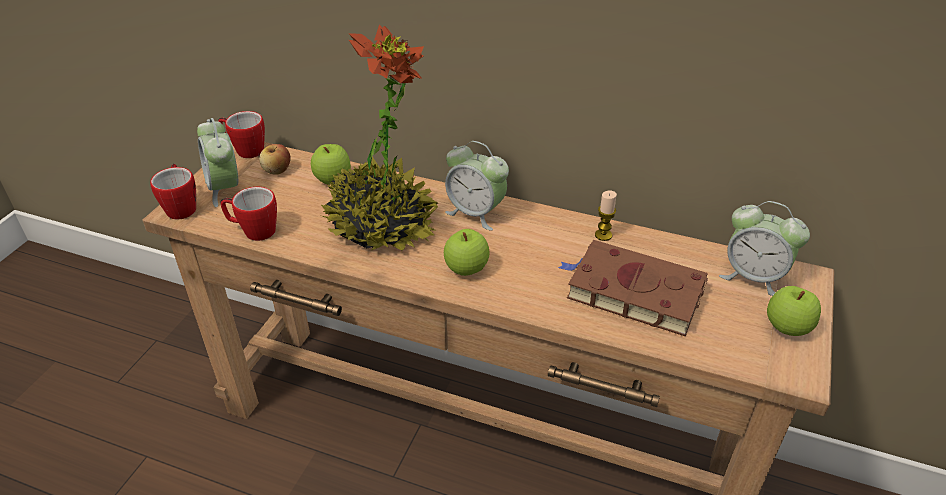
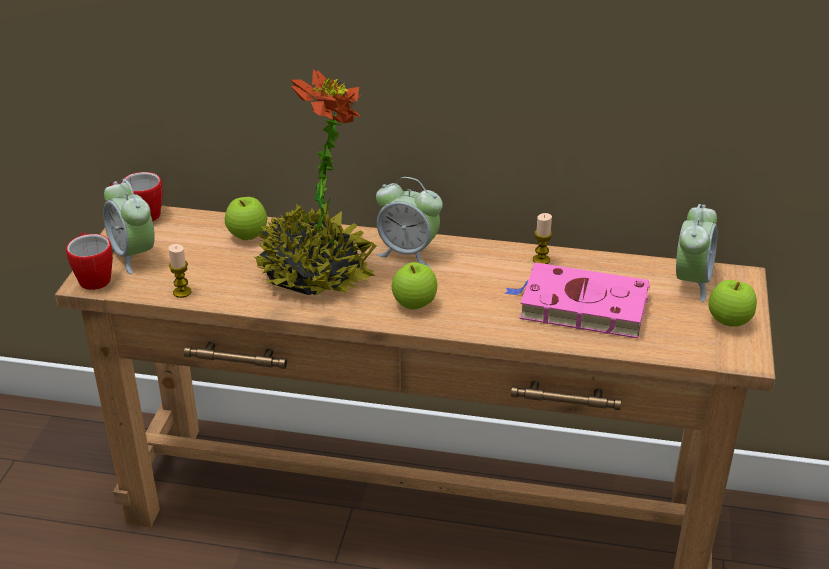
camera: 10 degrees left, 5 degrees down
(253, 231) = (182, 292): mug -> candle
(277, 171) = (183, 232): apple -> none
(631, 292) = (579, 307): brown book -> pink book
(753, 277) = (691, 282): alarm clock -> alarm clock turned 90 degrees counterclockwise

